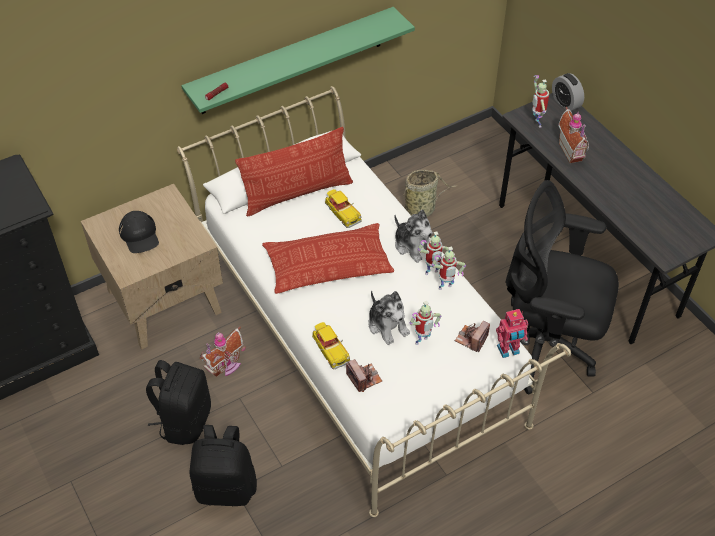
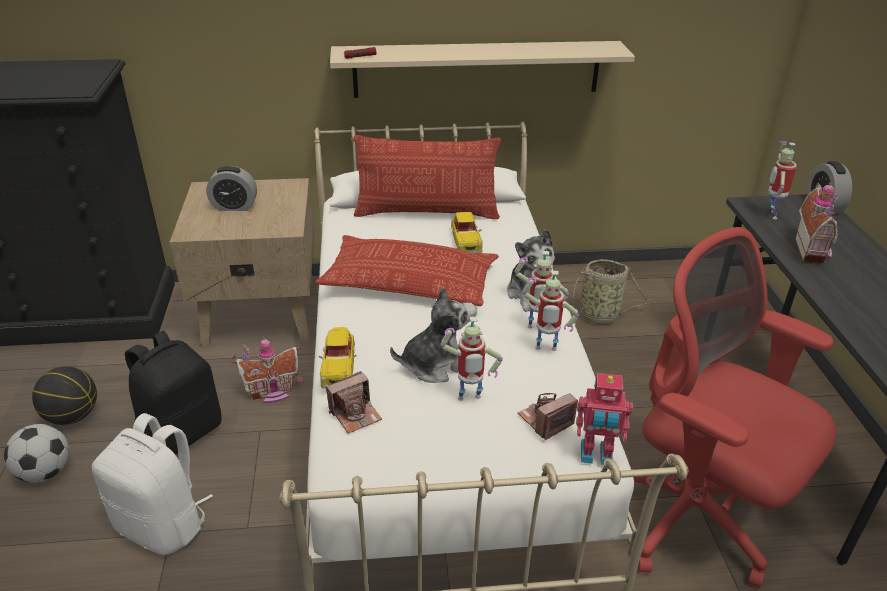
camera: 25 degrees right, 15 degrees down
(92, 442) = (73, 416): none -> basketball
(112, 489) = (45, 472): none -> football
(139, 235) = (234, 206): black cap -> alarm clock
(226, 487) = (164, 524): black backpack -> white backpack
(292, 61) = (477, 69): green shelf -> beige shelf
(364, 378) = (355, 414): camera -> camera turned 60 degrees clockwise
(387, 325) = (435, 364): plush toy -> plush toy turned 105 degrees counterclockwise
(547, 345) = (700, 517): black office chair -> red office chair

